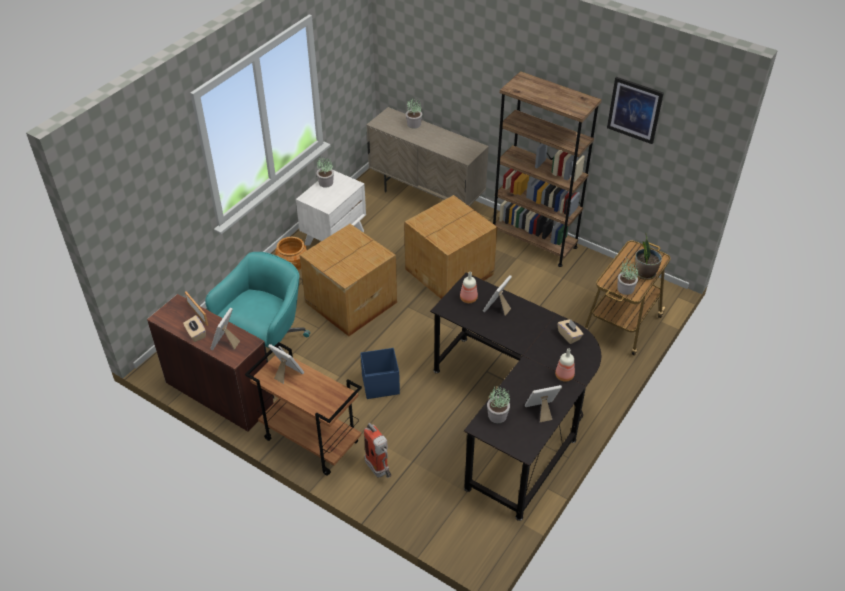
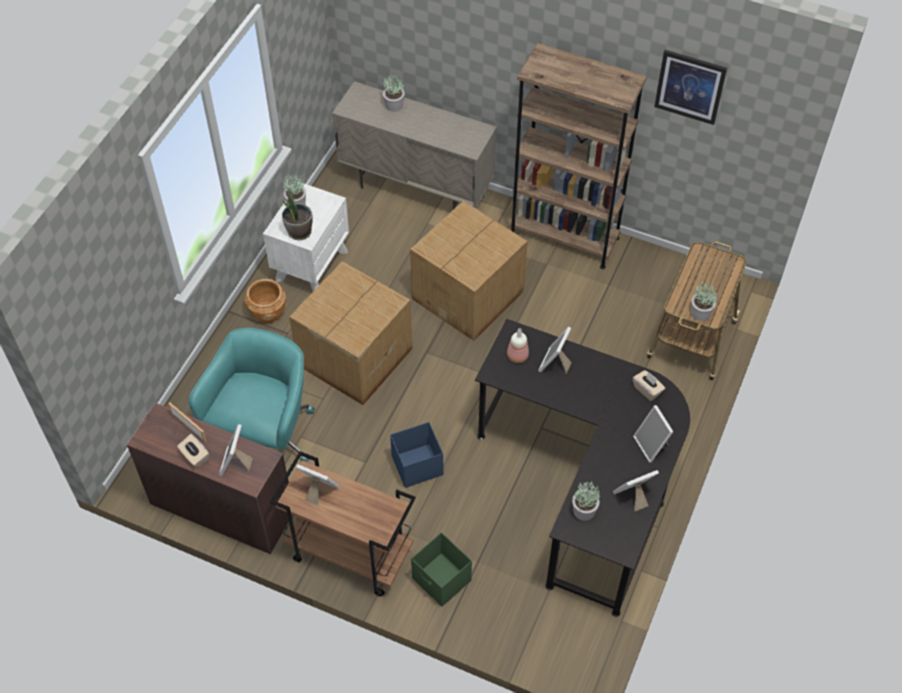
camera: 10 degrees left, 10 degrees up
(380, 471) = (442, 580): fire extinguisher -> green storage box
(565, 376) = (652, 445): bottle -> picture frame
(644, 273) = (719, 287): potted plant -> potted plant (299, 231)

